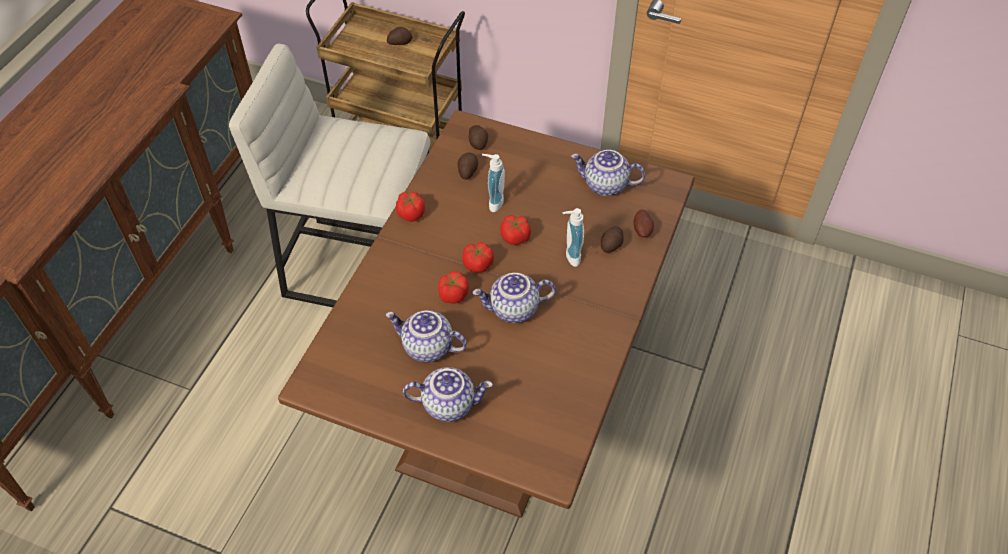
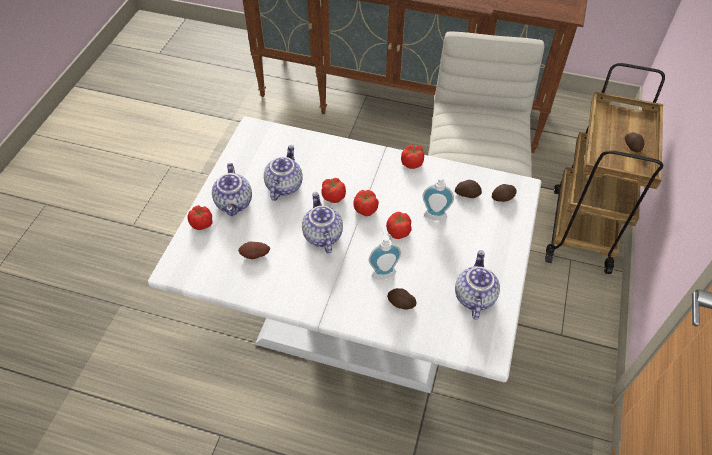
camera: 85 degrees right, 0 degrees up
(481, 441) = (202, 224): none -> tomato
(504, 399) = (355, 325): brown dining table -> white dining table
(642, 230) = (423, 328): potato -> potato (255, 255)

